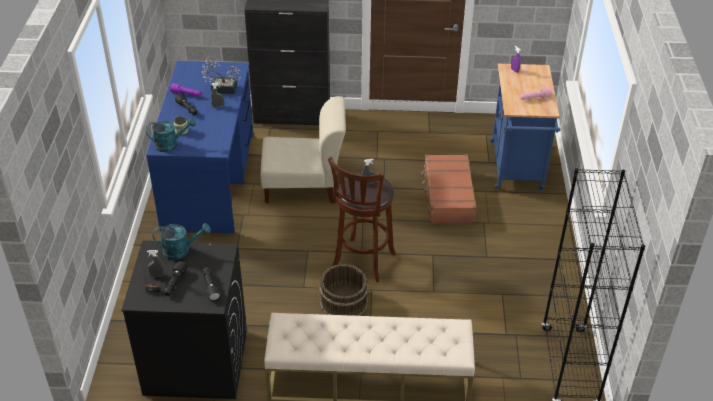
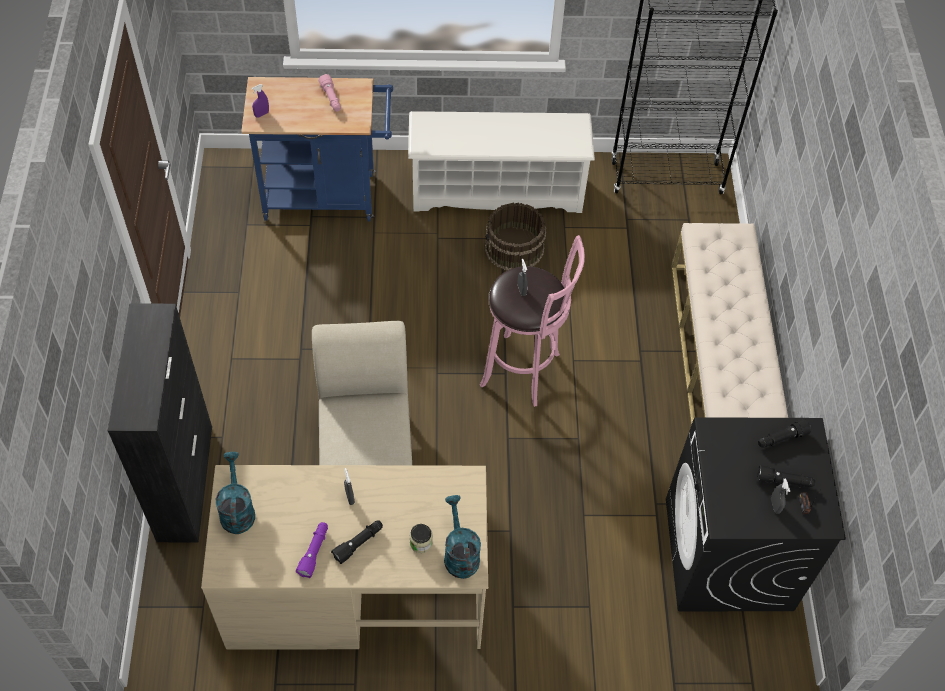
camera: 95 degrees left, 15 degrees up
(181, 251) = (722, 483): turquoise watering can -> turquoise watering can (237, 509)
(210, 180) = (355, 591): blue desk -> beige desk
(221, 88) = (297, 498): potted plant -> none
(343, 302) = (599, 391): brown bucket -> brown bucket (514, 248)
(362, 262) = (524, 371): brown stool -> pink stool
(447, 196) = (386, 274): brown suitcase -> none
(536, 257) = (497, 189): none -> white shoe rack

